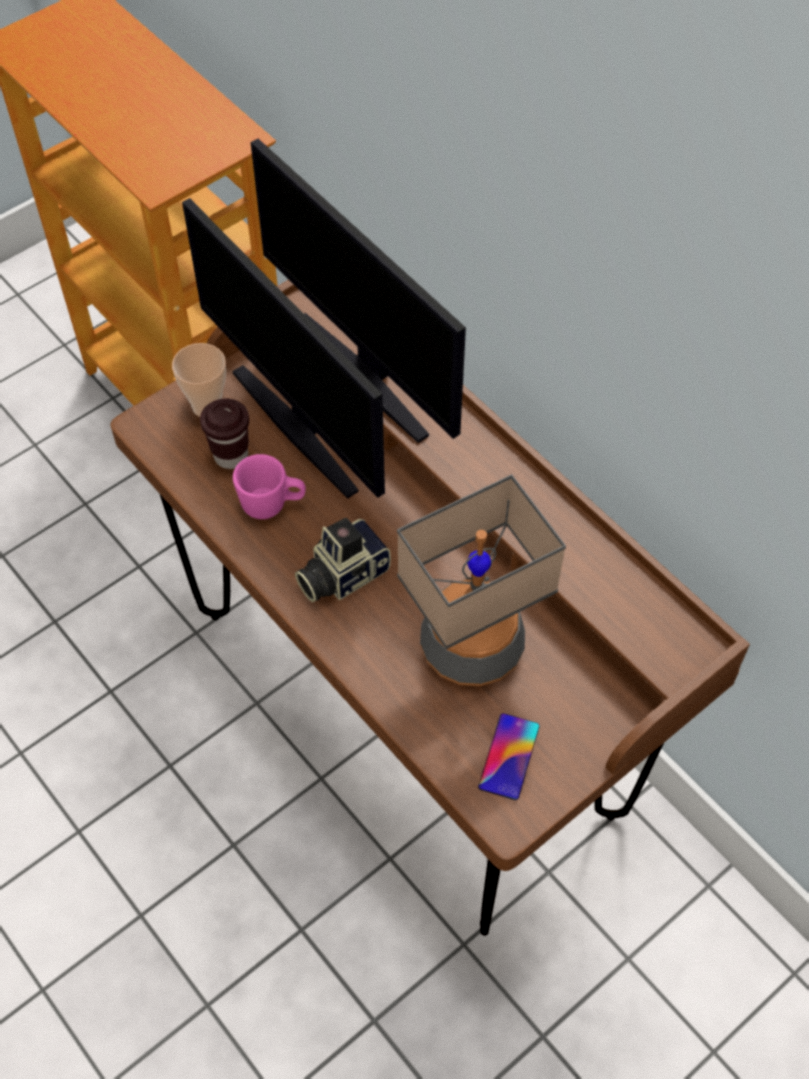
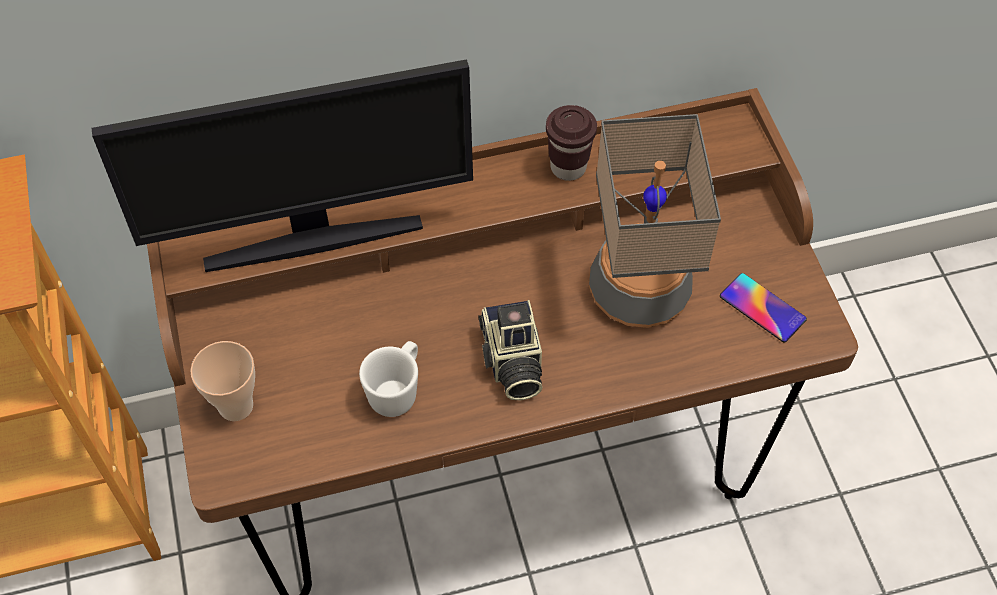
camera: 65 degrees left, 0 degrees up
(231, 456) = (314, 406): brown cup -> brown cup (568, 167)
(272, 505) = (397, 391): pink mug -> white mug
(299, 427) = (316, 333): monitor -> none

